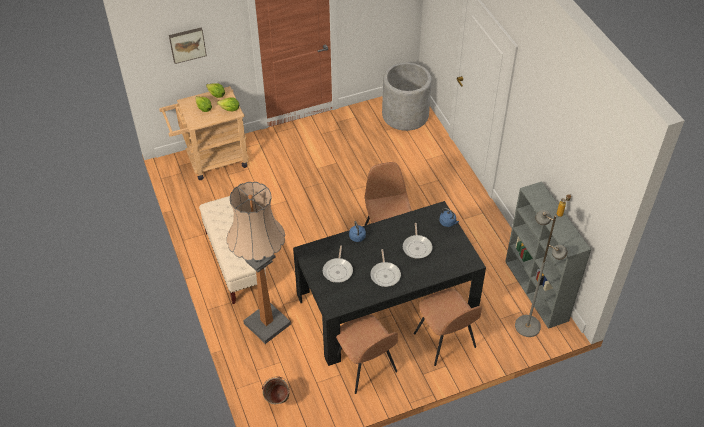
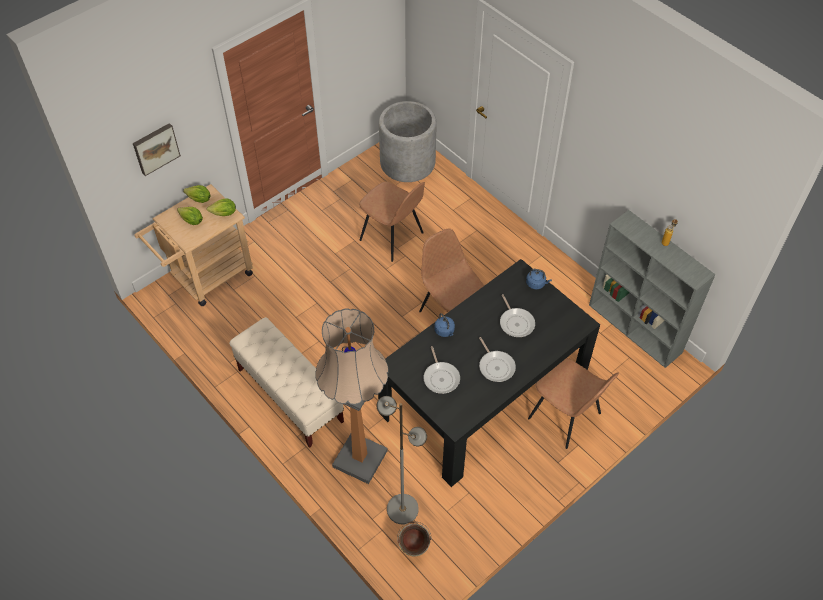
camera: 20 degrees left, 5 degrees up
(366, 368) = (493, 476): brown chair -> brown chair (392, 237)
(527, 326) = (643, 371): grey floor lamp -> grey floor lamp (402, 508)

